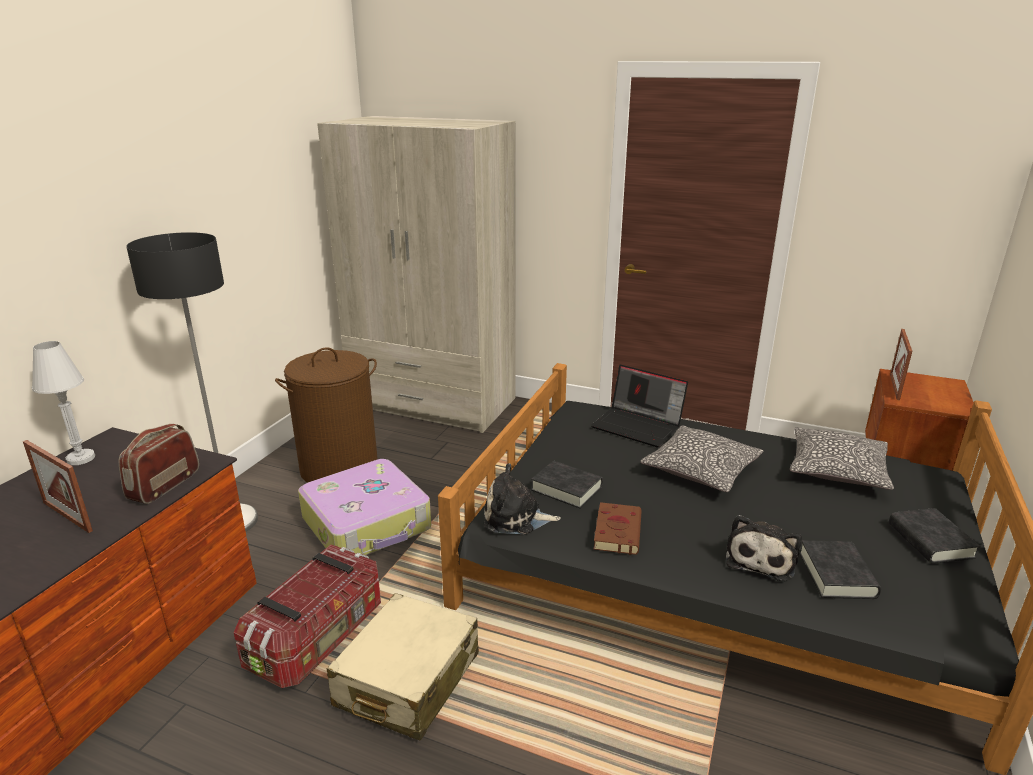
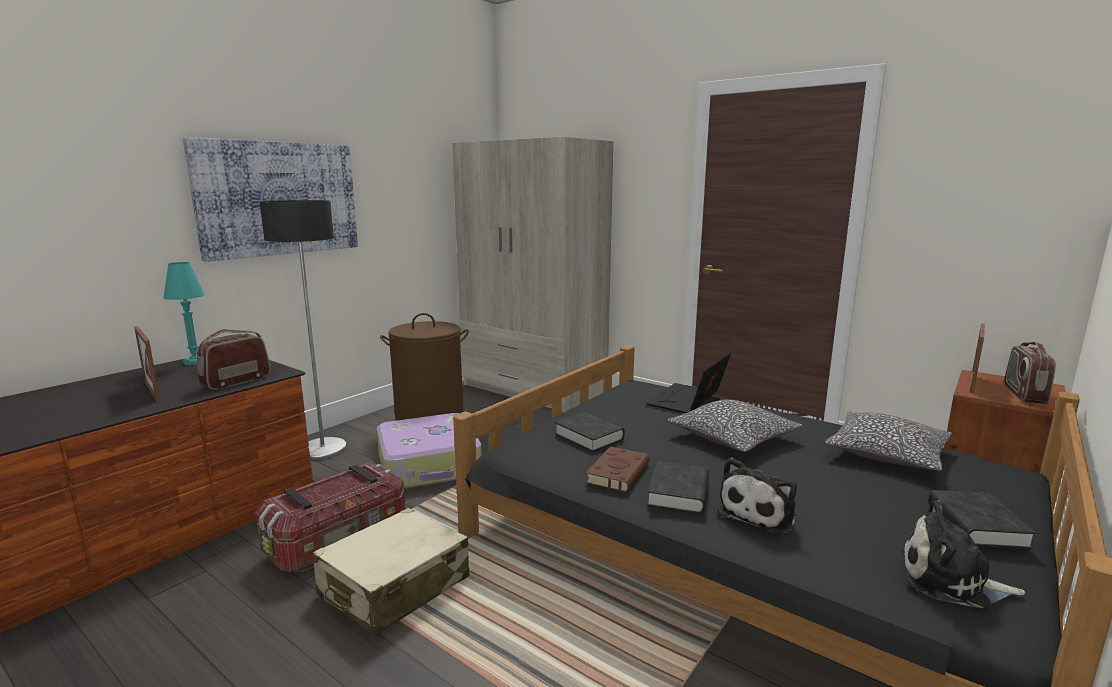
camera: 15 degrees right, 10 degrees down
(81, 458) = (195, 362): white table lamp -> turquoise table lamp
(134, 232) = (278, 198): none -> picture
(516, 518) = (528, 452): plush toy -> plush toy (950, 580)
(638, 426) = (688, 401): laptop -> laptop turned 75 degrees clockwise
(836, 575) = (842, 539): black book -> black book (678, 493)
(938, 397) = (1023, 394): none -> radio

